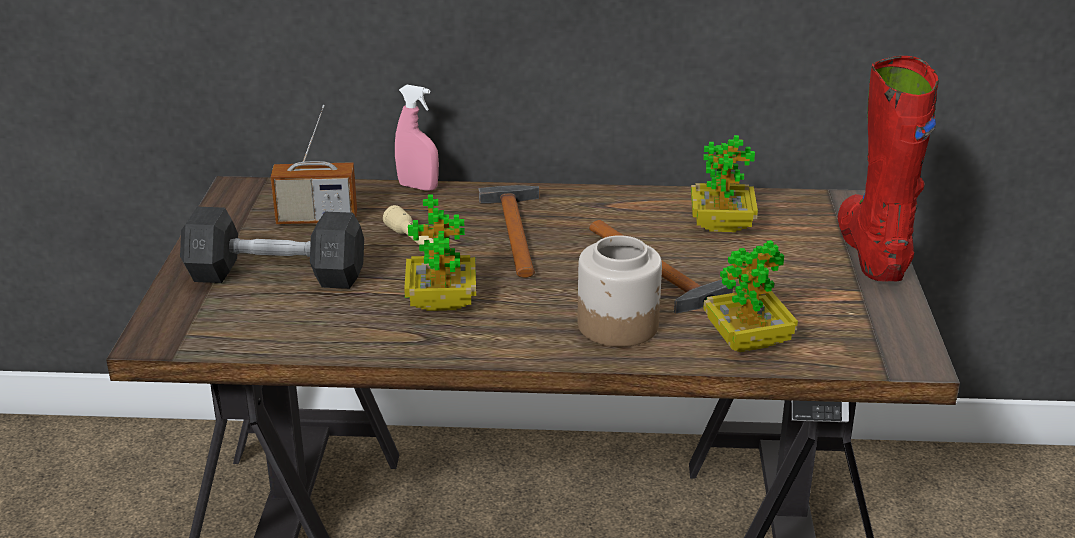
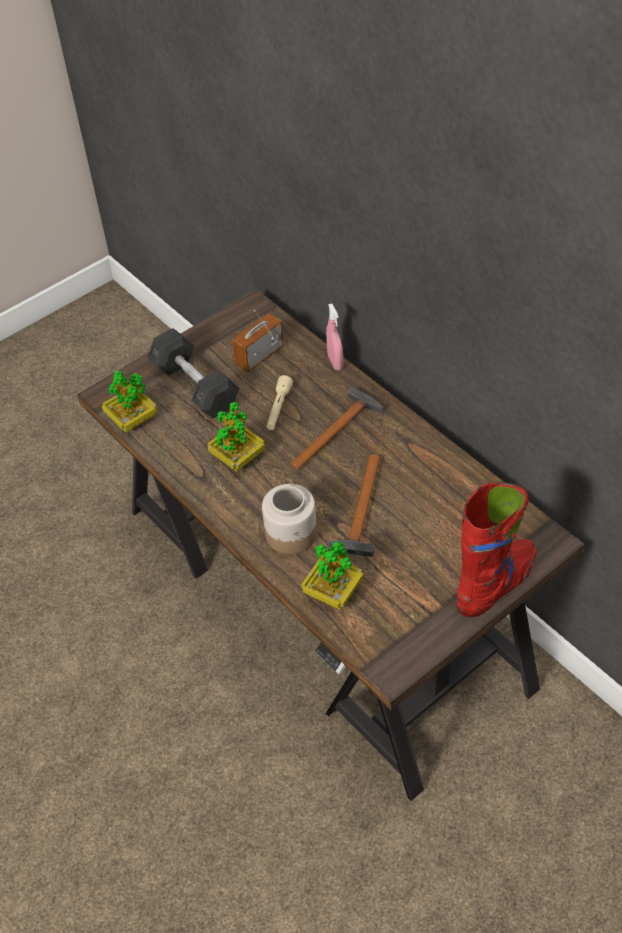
camera: 50 degrees right, 20 degrees up
(317, 219) = (259, 355): radio -> radio turned 90 degrees clockwise
(721, 225) = (445, 503): potted plant -> potted plant (132, 419)

